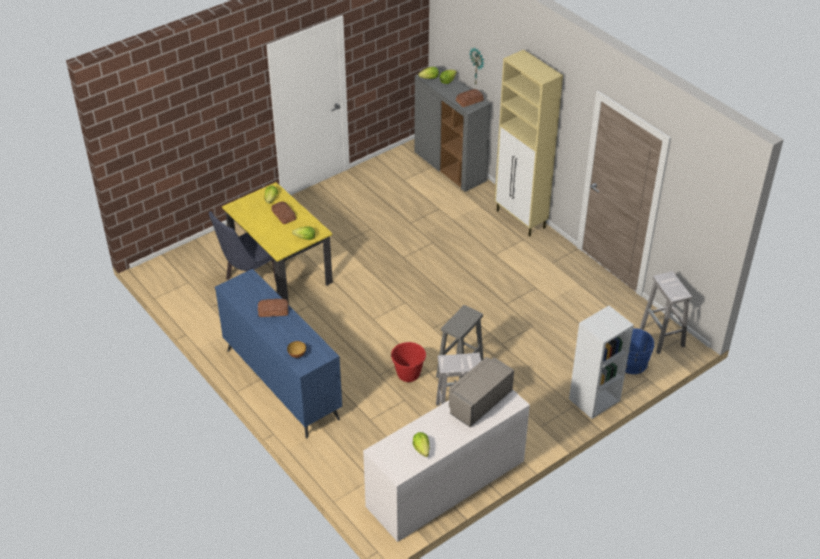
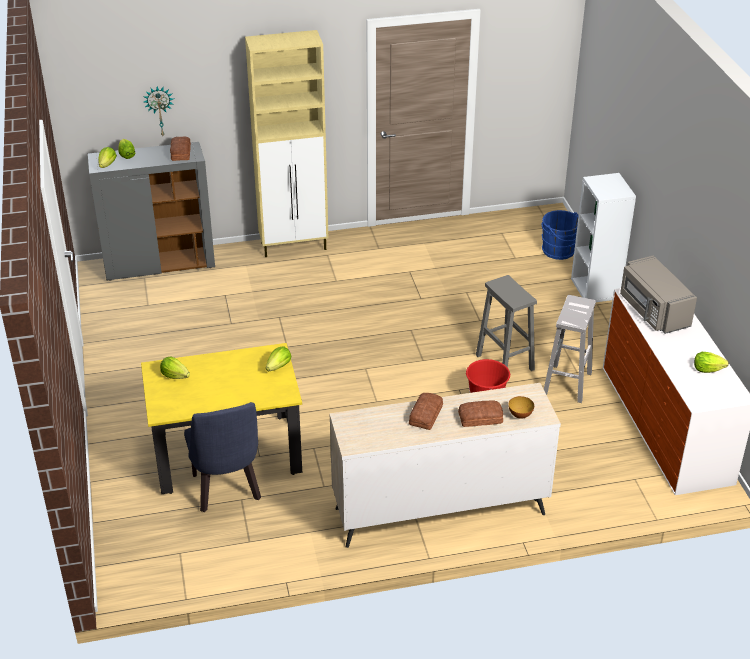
camera: 65 degrees left, 5 degrees down
(282, 383) = (439, 511): blue dresser -> beige dresser
(283, 215) = (218, 373): bread -> bread (481, 418)
(662, 337) = (534, 222): white stool -> none

